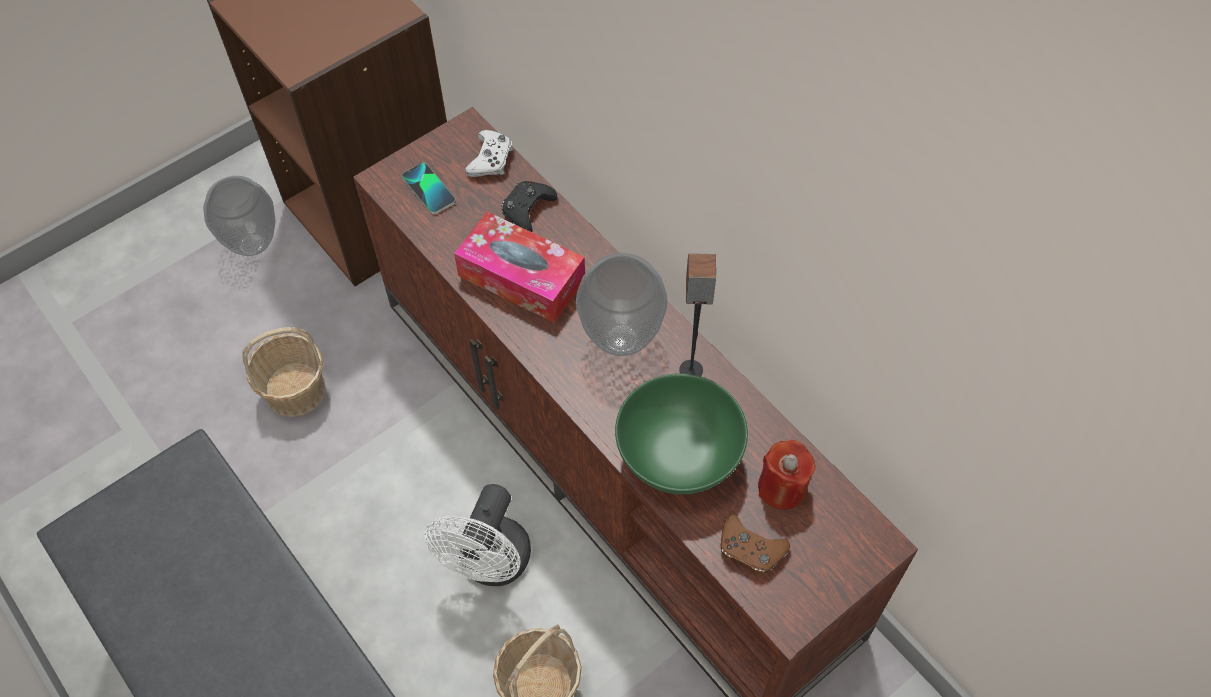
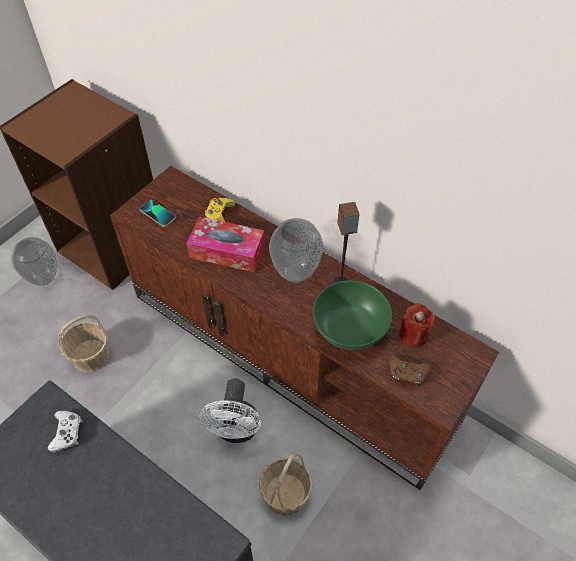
camera: 15 degrees left, 5 degrees down
(490, 159) = (190, 191): white game controller -> white game controller (67, 433)
(527, 209) = (219, 214): black game controller -> yellow game controller

